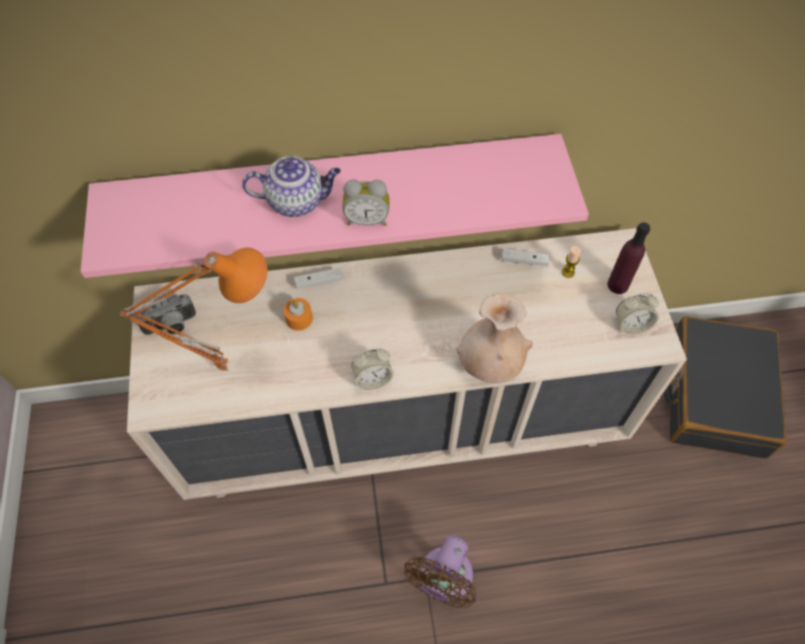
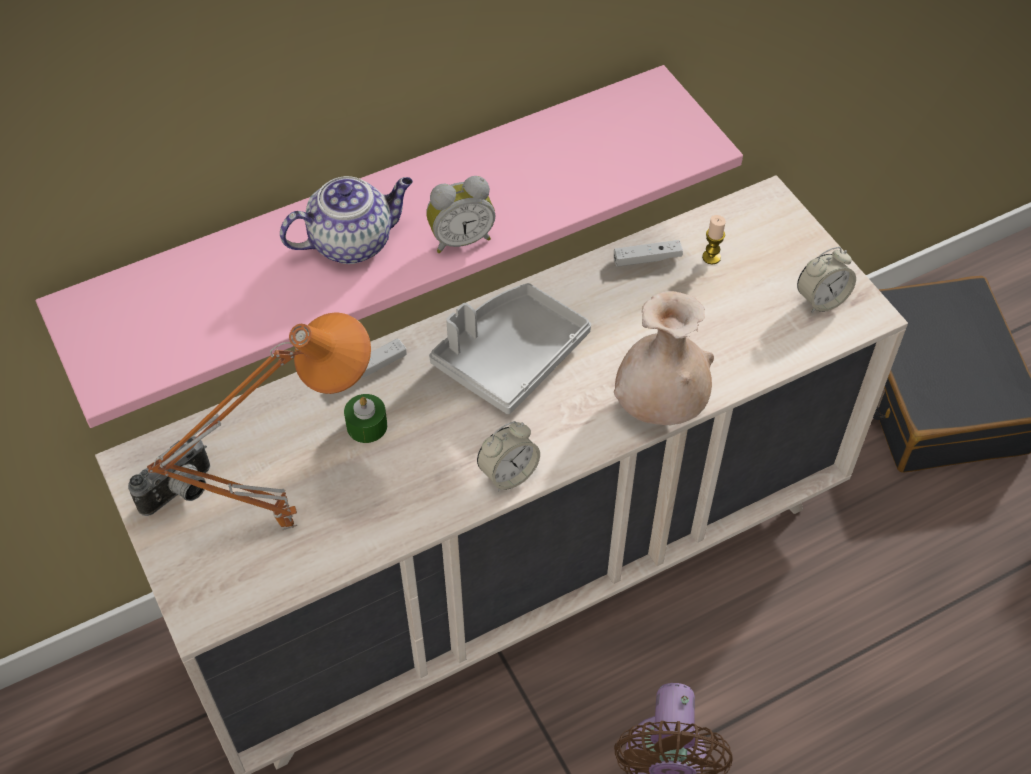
camera: 20 degrees left, 5 degrees down
(299, 318) = (367, 426): orange candle -> green candle
(407, 300) = (510, 356): none -> grey tray
(617, 285) = (782, 255): purple bottle -> none

